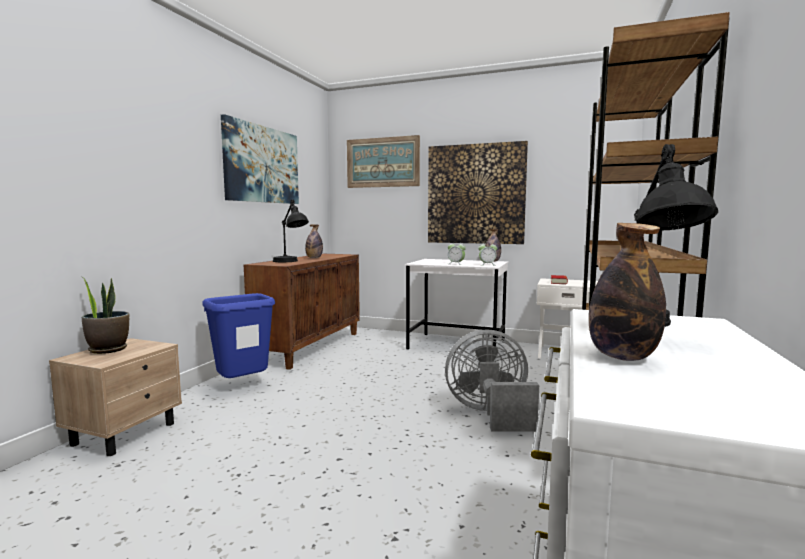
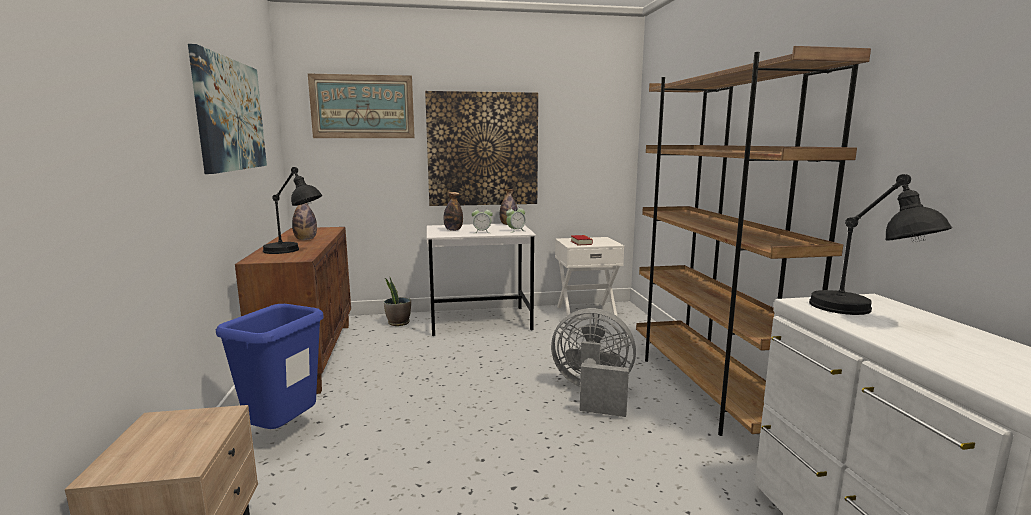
camera: 30 degrees left, 5 degrees up
(108, 349) = (146, 442): potted plant -> potted plant (398, 323)
(490, 414) = (593, 393): grey fan -> grey fan turned 45 degrees clockwise
(622, 356) = (928, 351): bottle -> bottle (453, 230)

